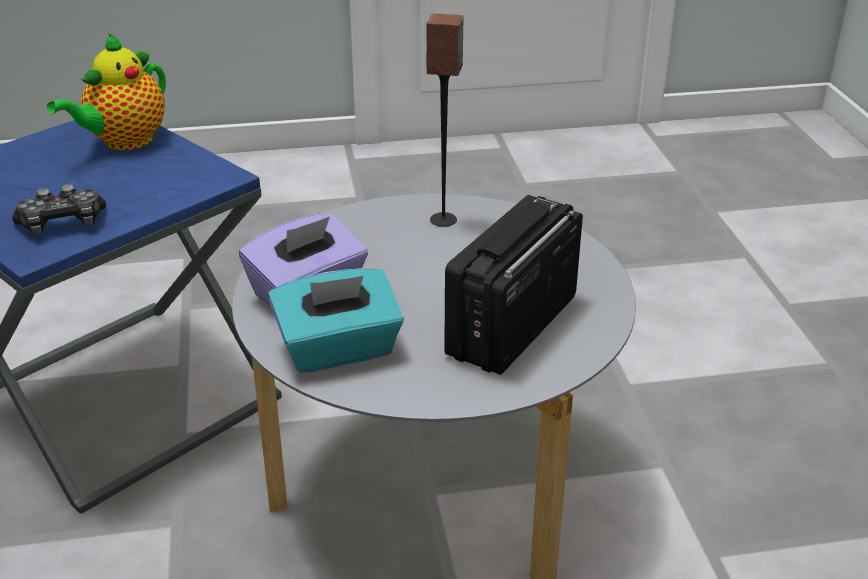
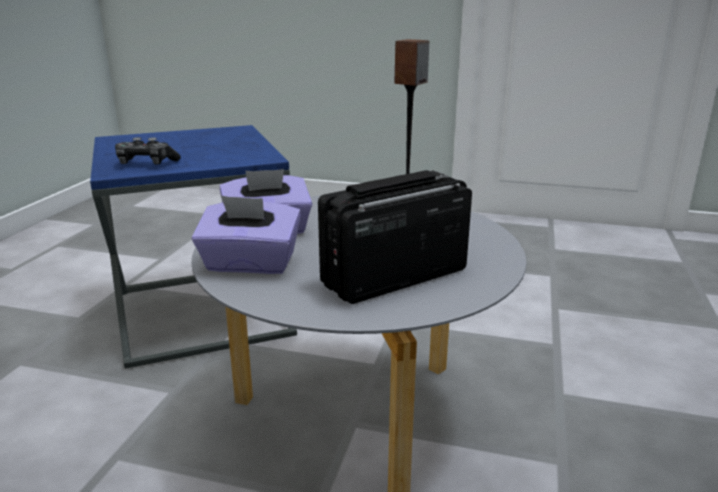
camera: 25 degrees right, 10 degrees down
(124, 142) = (231, 138): teapot -> none
(338, 350) = (250, 264): turquoise tissue box -> purple tissue box

